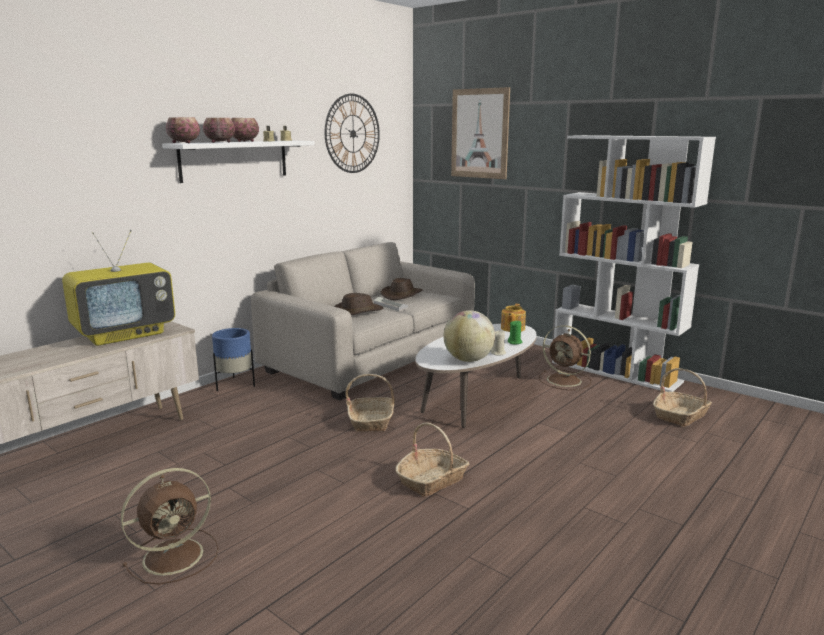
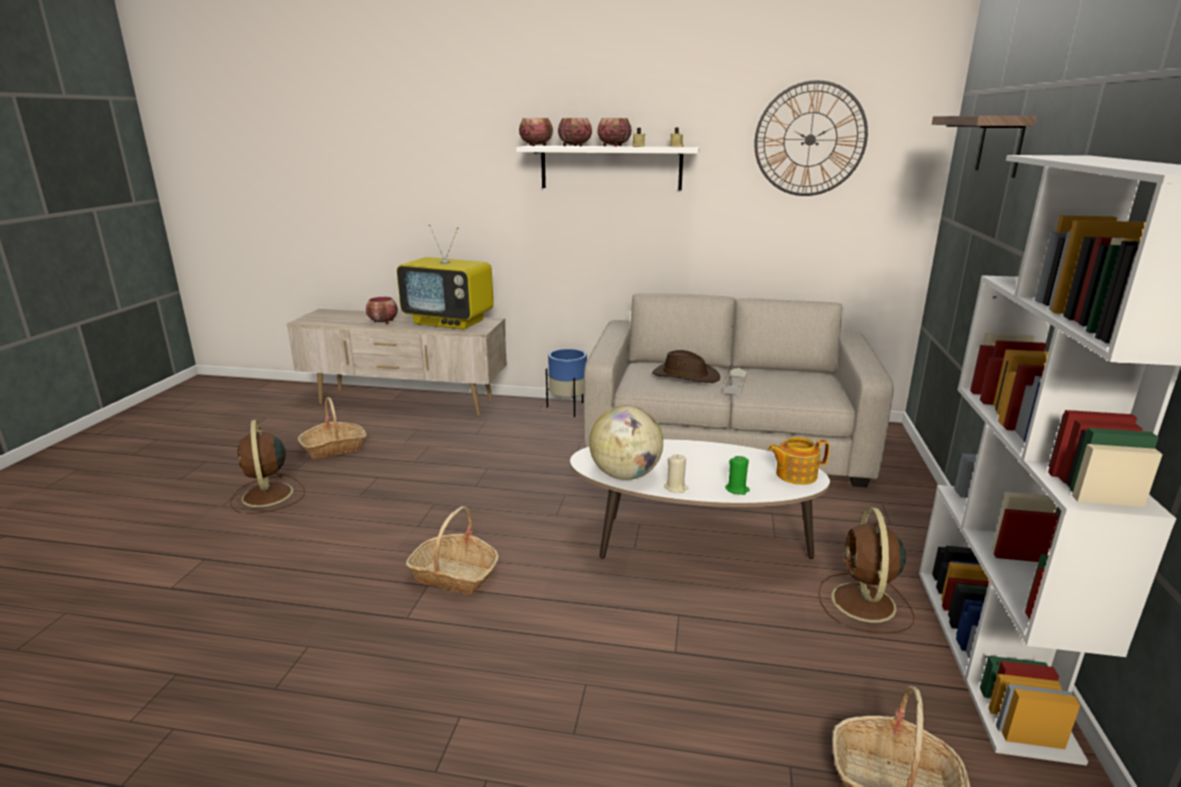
camera: 60 degrees right, 5 degrees up
(57, 356) = (383, 322): none -> bowl
(176, 555) = (267, 496): brown fan -> brown fan turned 45 degrees clockwise
(371, 421) = (560, 496): basket -> basket (334, 448)
(402, 295) = (791, 378): brown hat -> none
(479, 133) = (1000, 145): picture -> shelf

